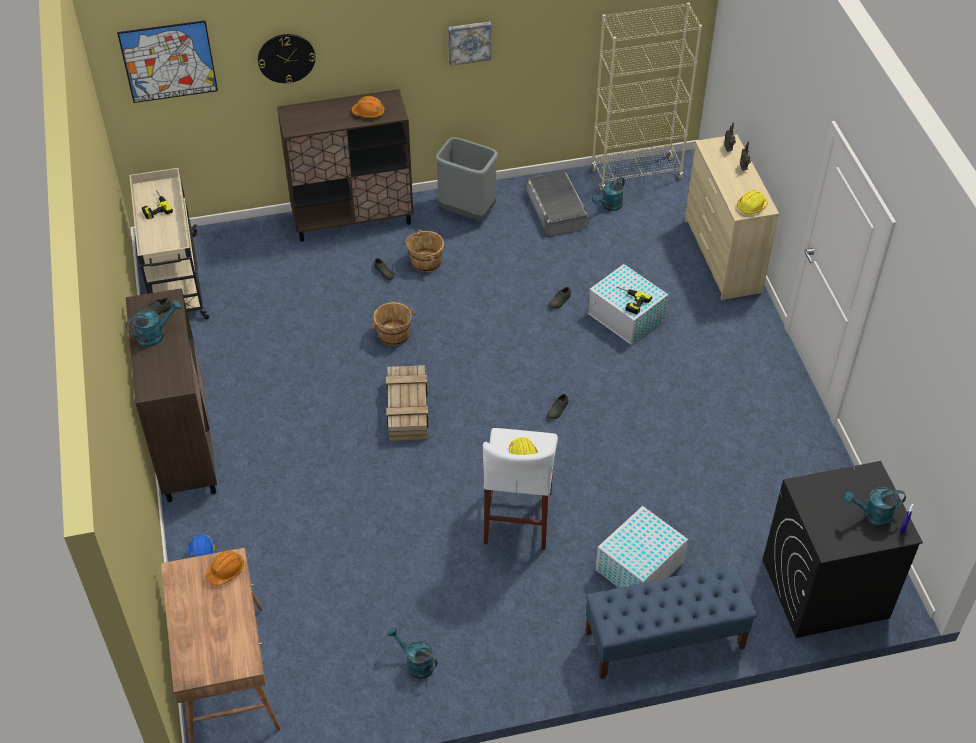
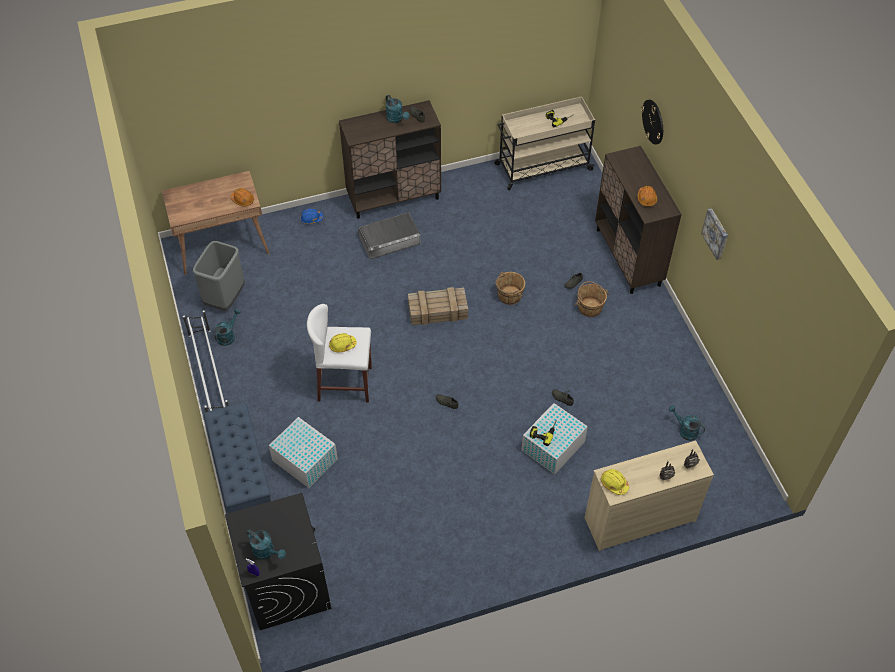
camera: 85 degrees right, 5 degrees up
(168, 61) = (619, 55): picture -> none
(467, 211) = (654, 329): grey trash can -> grey trash can (225, 298)
(489, 686) = (210, 376): none -> white shoe rack
(556, 209) = (671, 391): grey storage box -> grey storage box (389, 239)
(636, 174) = (734, 450): beige bookcase -> none
(872, 516) = (266, 552): turquoise watering can -> turquoise watering can turned 135 degrees clockwise

